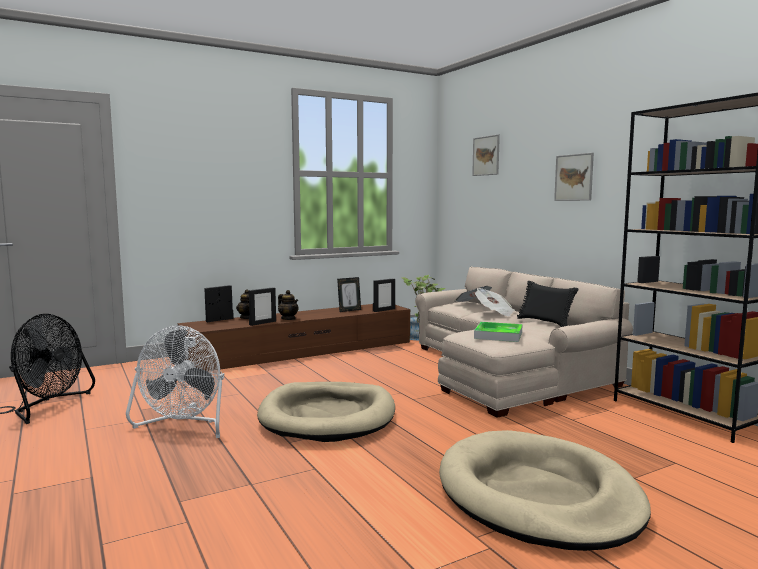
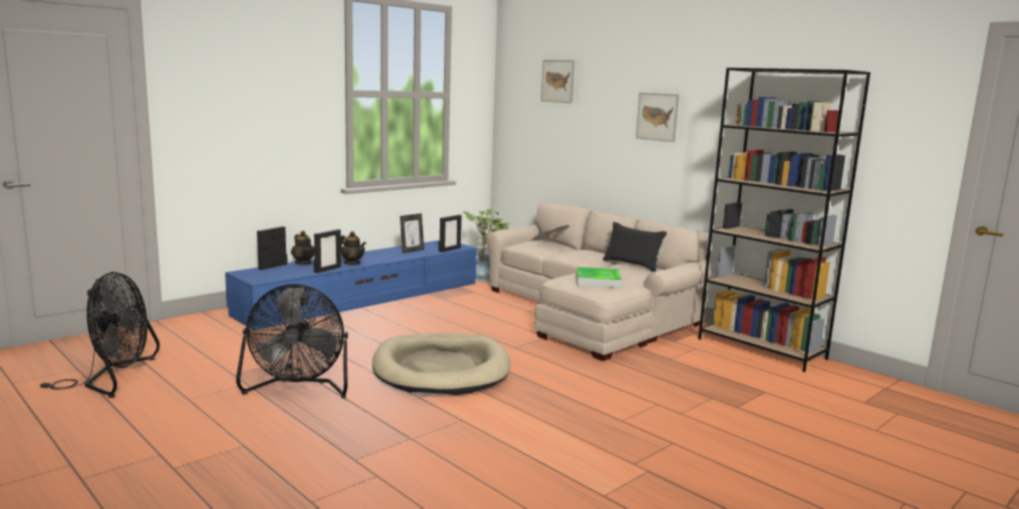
camera: 15 degrees left, 5 degrees up
(183, 424) = (296, 387): white fan -> black fan
(301, 351) = (362, 297): brown tv stand -> blue tv stand
(494, 313) = (578, 254): newspaper -> none
(537, 495) = (667, 427): beige dog bed -> none

